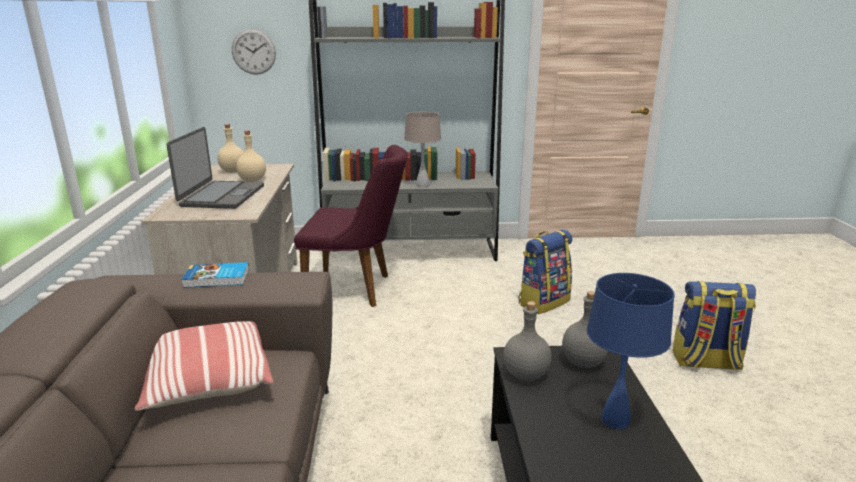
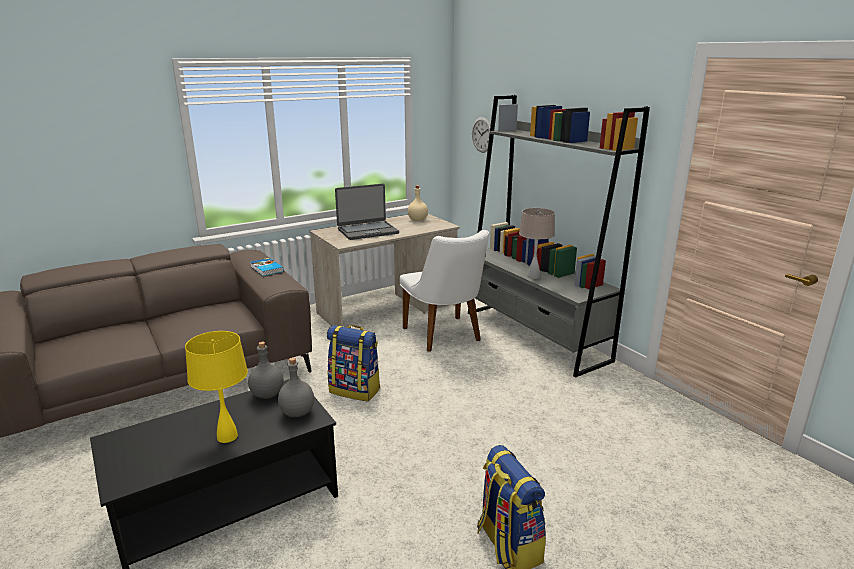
camera: 60 degrees right, 0 degrees up
(206, 382) = (210, 313): pillow -> none
(252, 180) = (406, 228): beige bottle -> none
(356, 289) = (445, 337): purple chair -> white chair
(543, 302) = (523, 421): backpack -> backpack (355, 390)
(614, 420) = (227, 436): blue table lamp -> yellow table lamp

